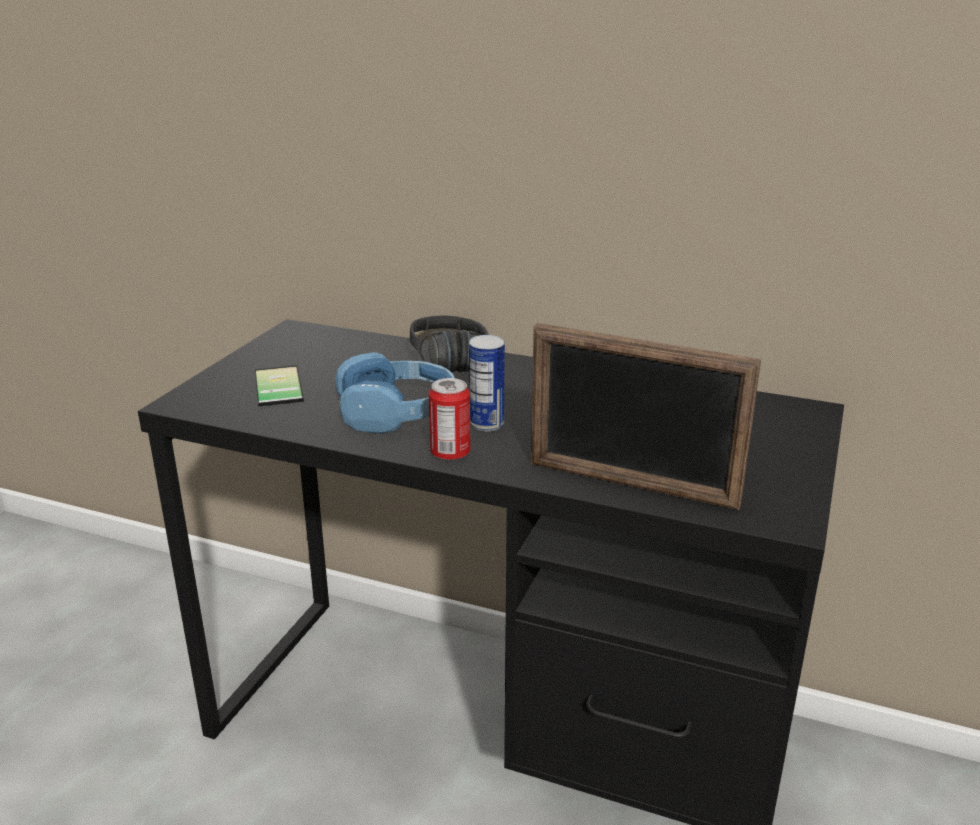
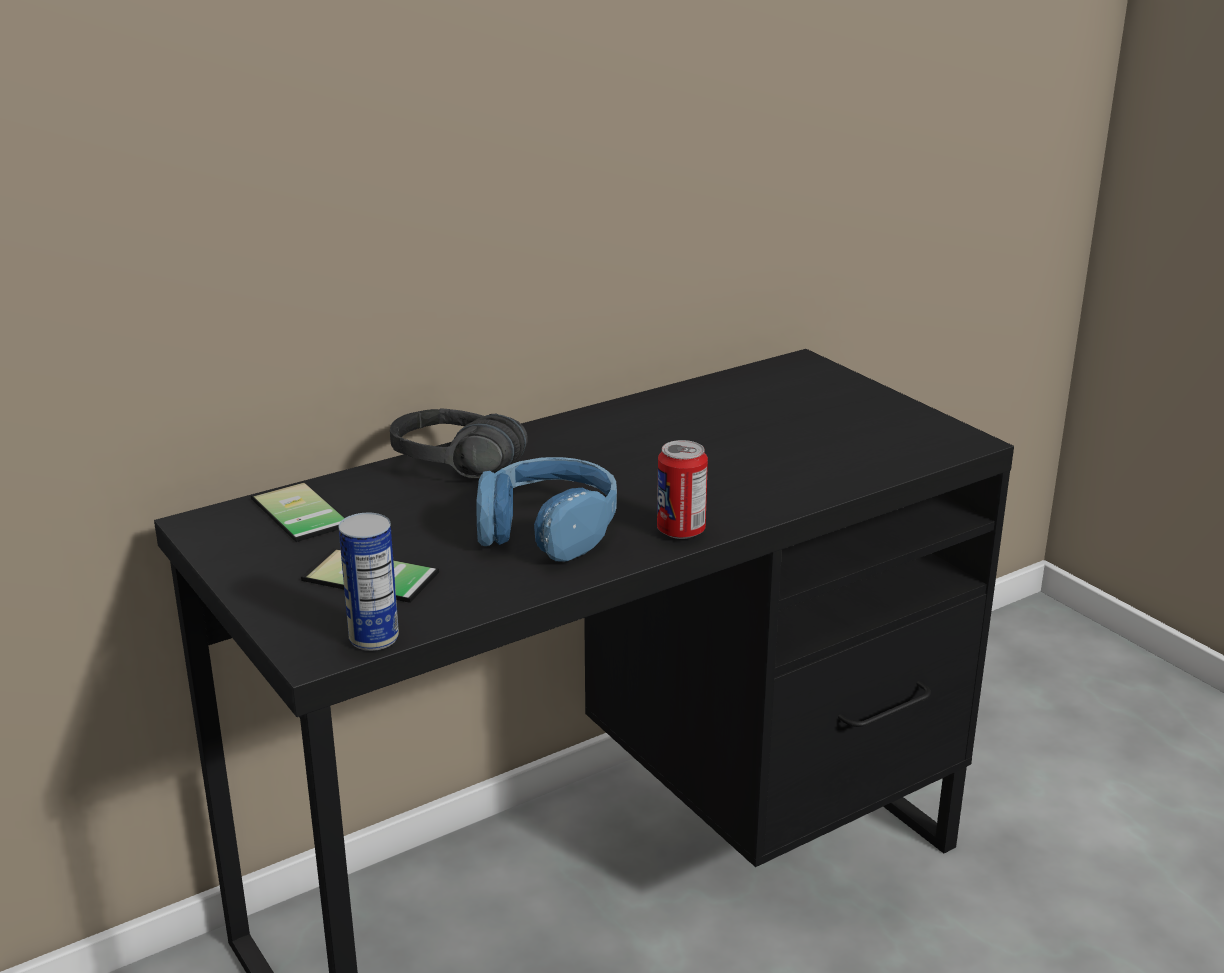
camera: 55 degrees left, 0 degrees up
(330, 344) = (294, 513): none -> phone
(486, 424) = (641, 495): can -> can (374, 638)
(631, 484) = (841, 474): picture frame -> none

